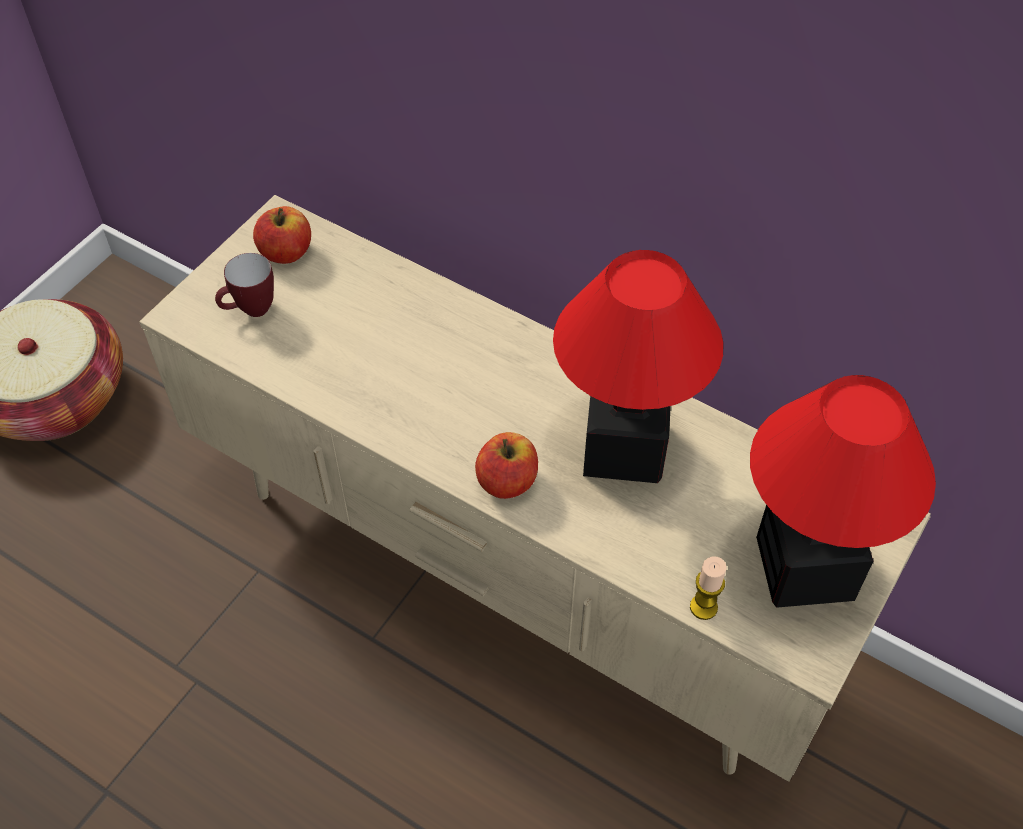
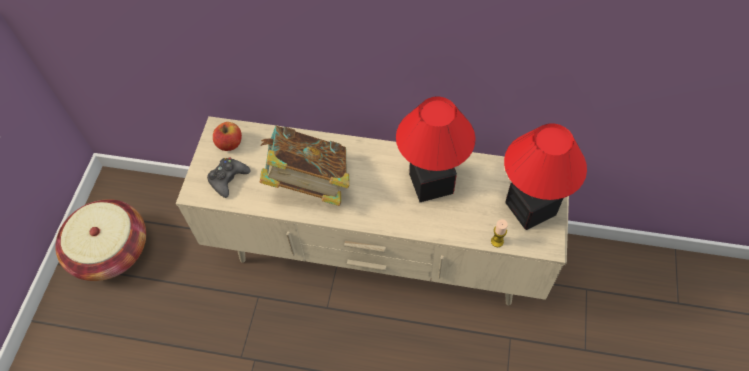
camera: 20 degrees left, 5 degrees up
(250, 311) = (228, 179): mug -> black game controller
(390, 367) = (308, 182): none -> book
(507, 481) = (388, 217): apple -> none

